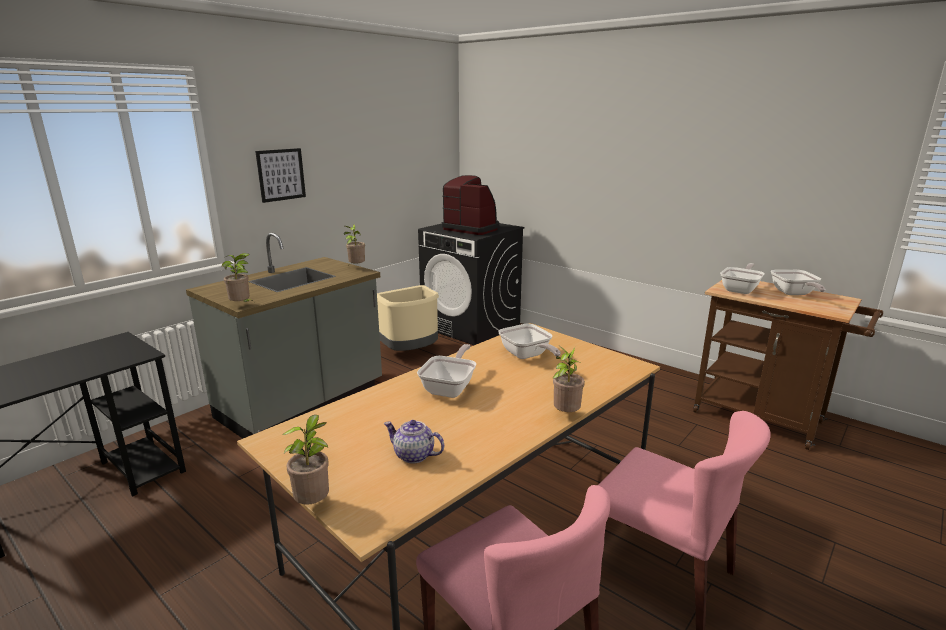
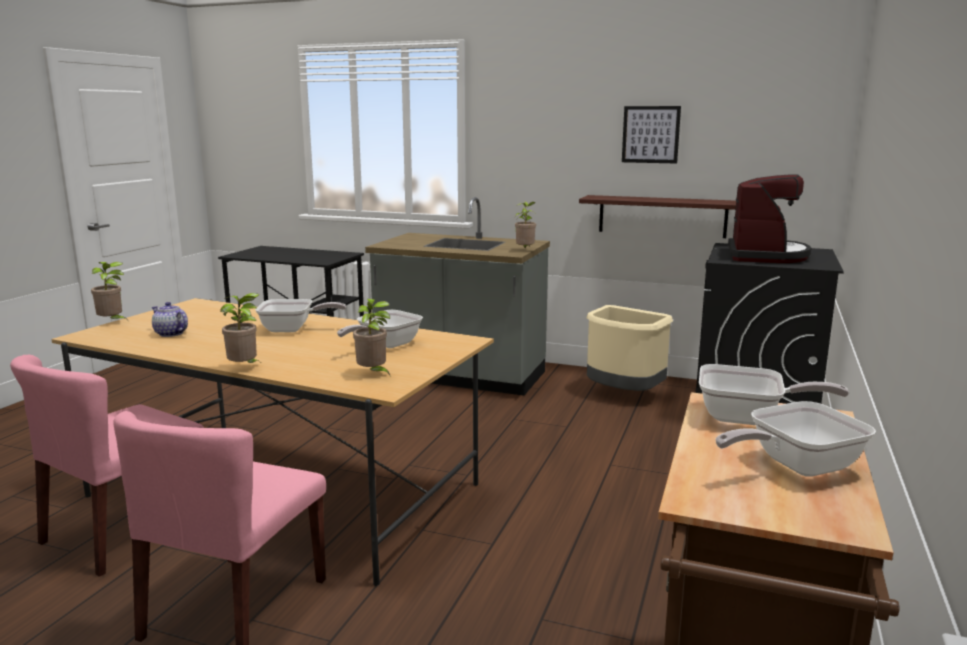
camera: 70 degrees right, 5 degrees down
(242, 305) = (380, 245): potted plant -> potted plant (373, 374)
(281, 174) = (534, 145): picture -> picture (650, 134)
(378, 217) = (662, 216): none -> shelf
(413, 455) = (170, 333): teapot -> teapot turned 60 degrees counterclockwise

